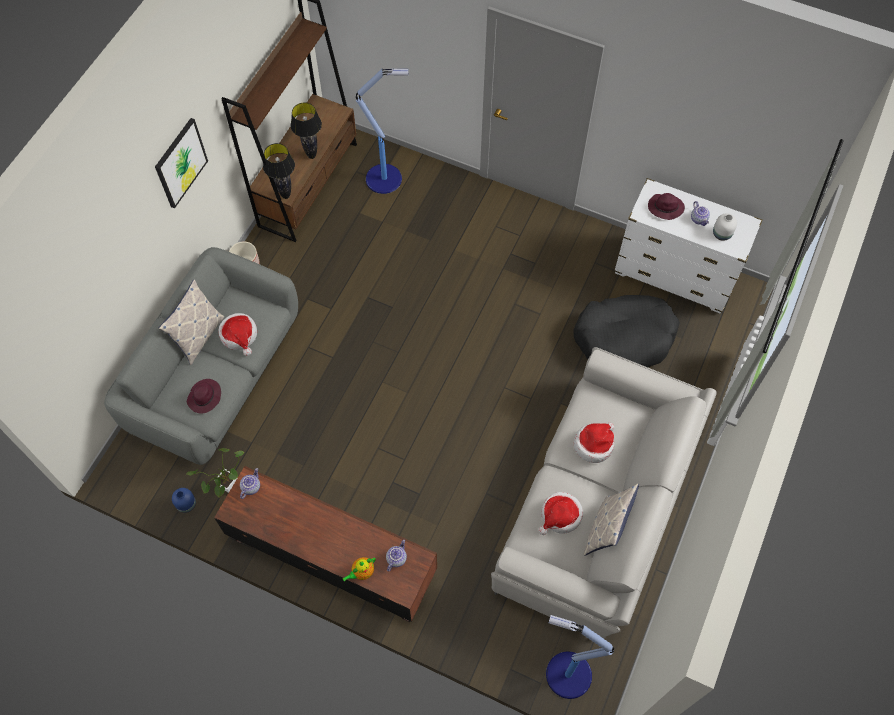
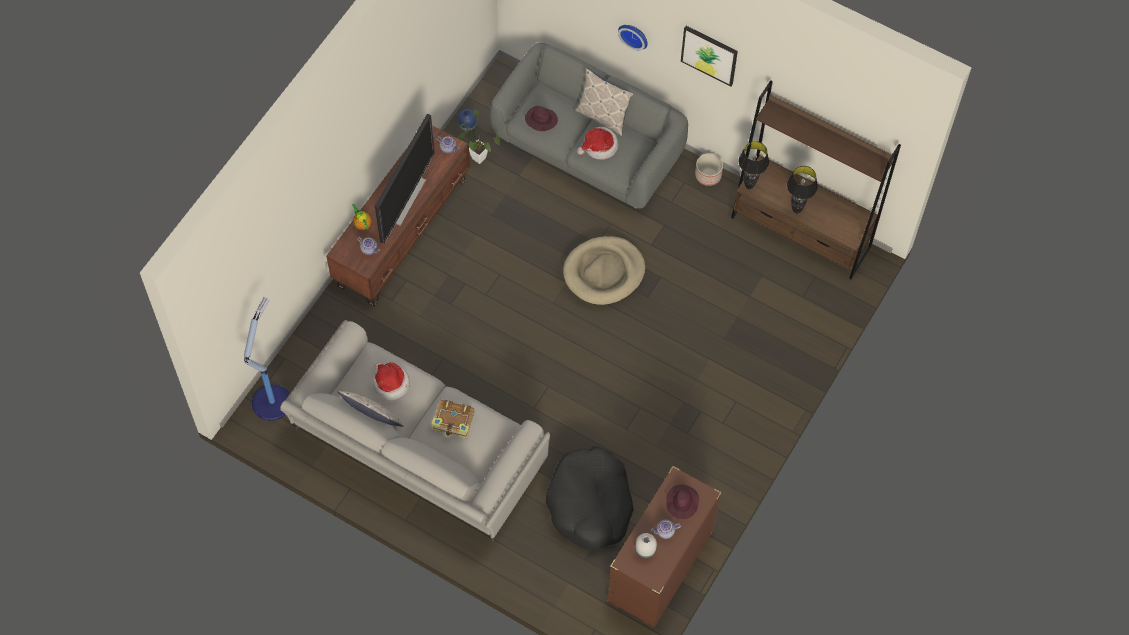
camera: 95 degrees right, 0 degrees up
(136, 254) = (634, 35): none -> wall clock
(325, 527) = (405, 199): none -> television
(367, 348) = (604, 272): none -> beige dog bed
(385, 178) = (804, 303): floor lamp -> none
(594, 444) = (454, 422): hat -> book
(675, 275) = (660, 567): white dresser -> brown dresser

